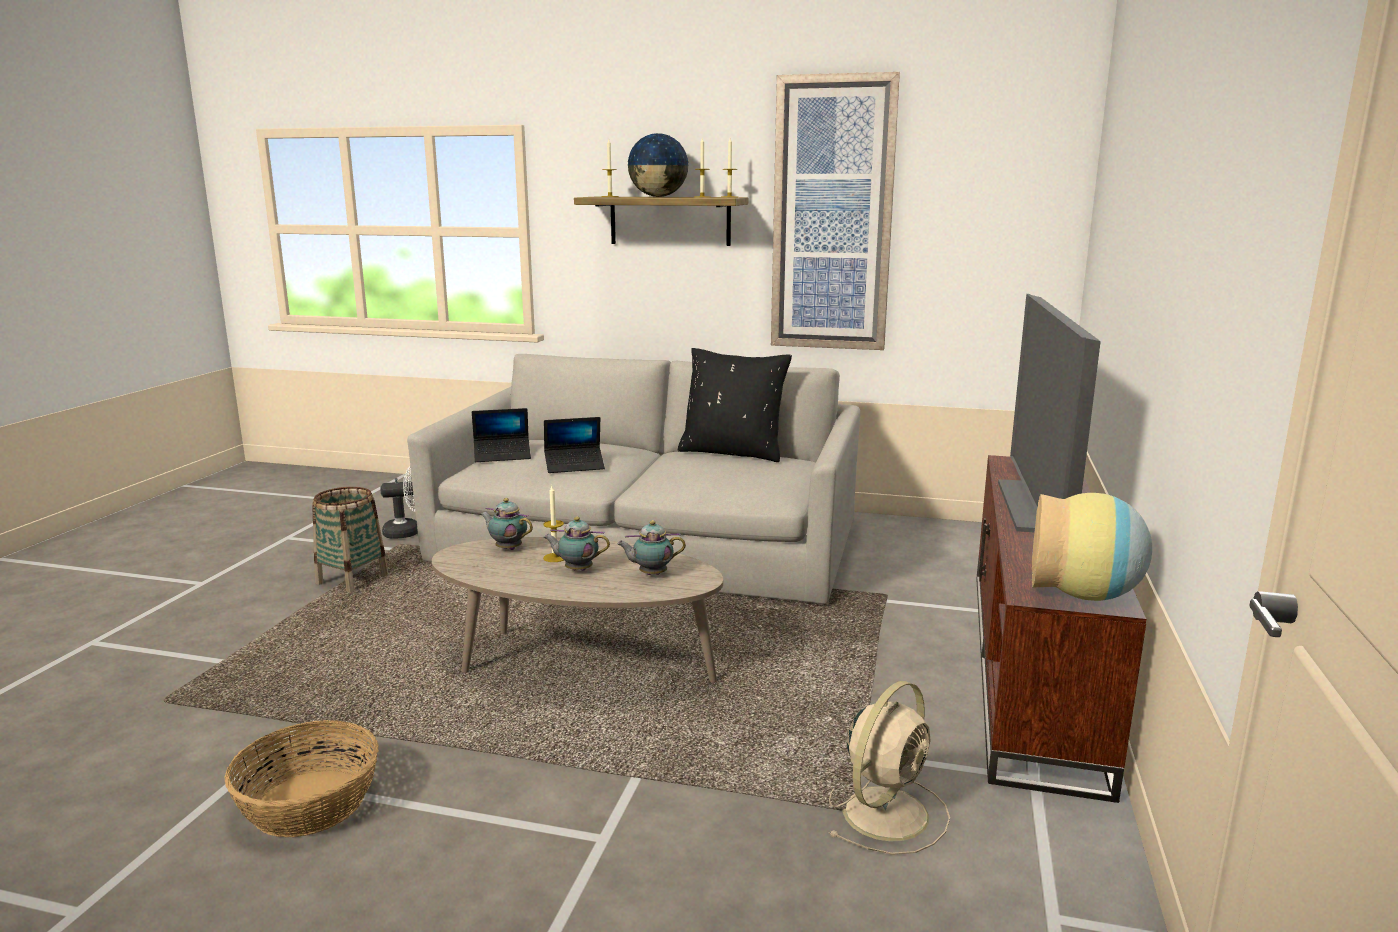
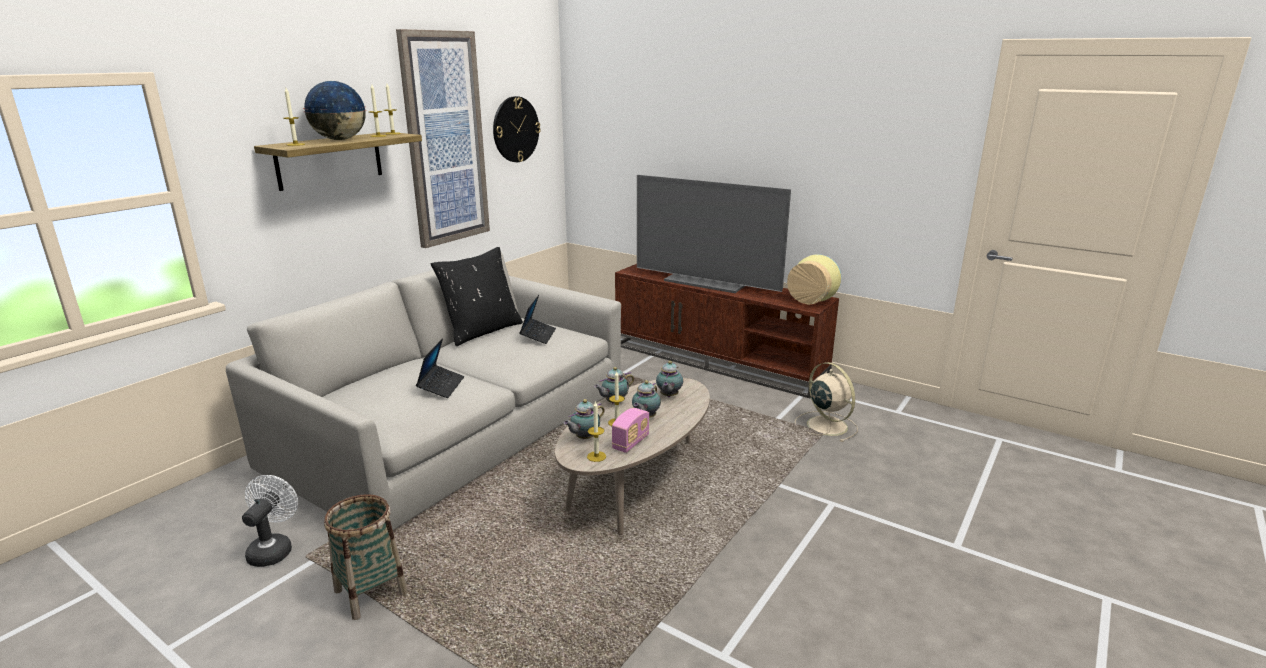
camera: 70 degrees left, 5 degrees up
(308, 803) = (773, 617): basket -> none
(465, 560) = (596, 456): none -> candle
(502, 456) = (373, 411): laptop -> laptop (538, 335)
(505, 571) = (631, 443): none -> radio
(610, 548) = (614, 402): none -> teapot
(971, 215) = (515, 129): none -> wall clock

